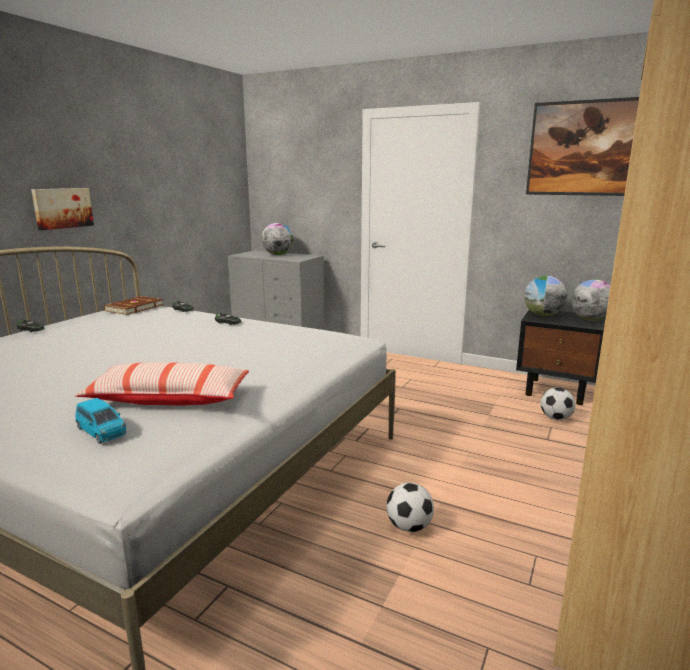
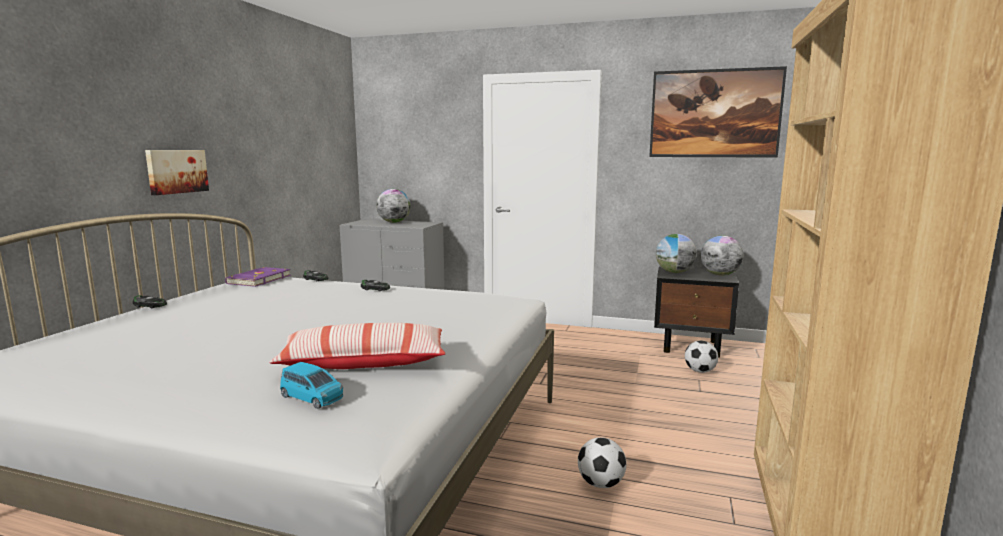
camera: 10 degrees left, 5 degrees down
(133, 308) = (258, 279): brown book -> purple book

